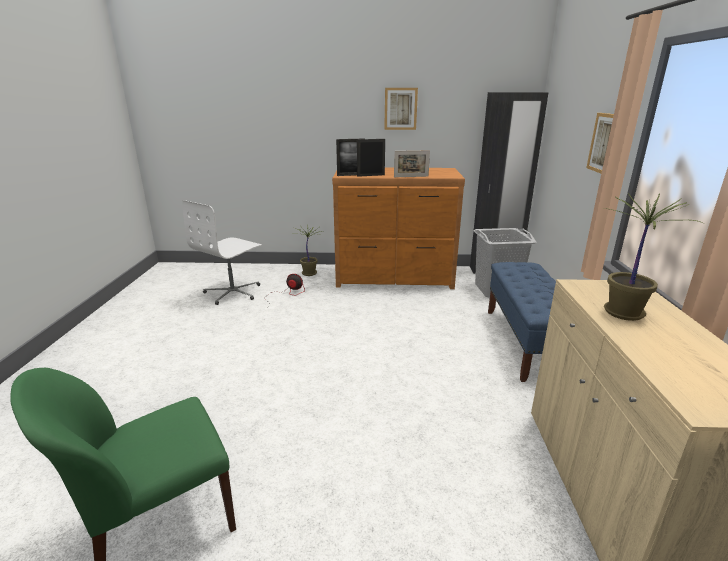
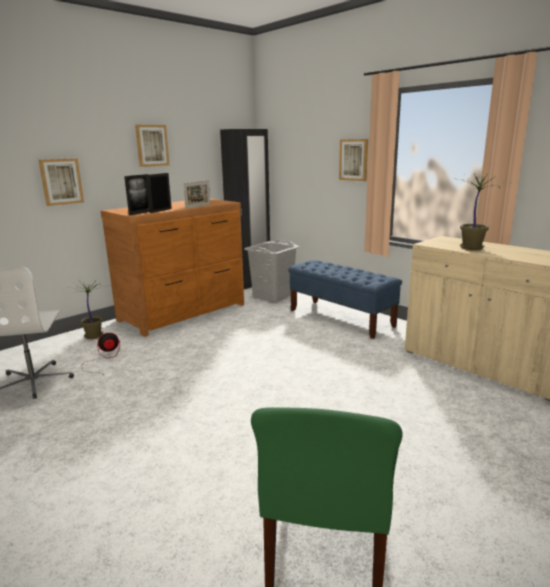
camera: 45 degrees left, 5 degrees down
(310, 138) = (61, 181): none -> picture

